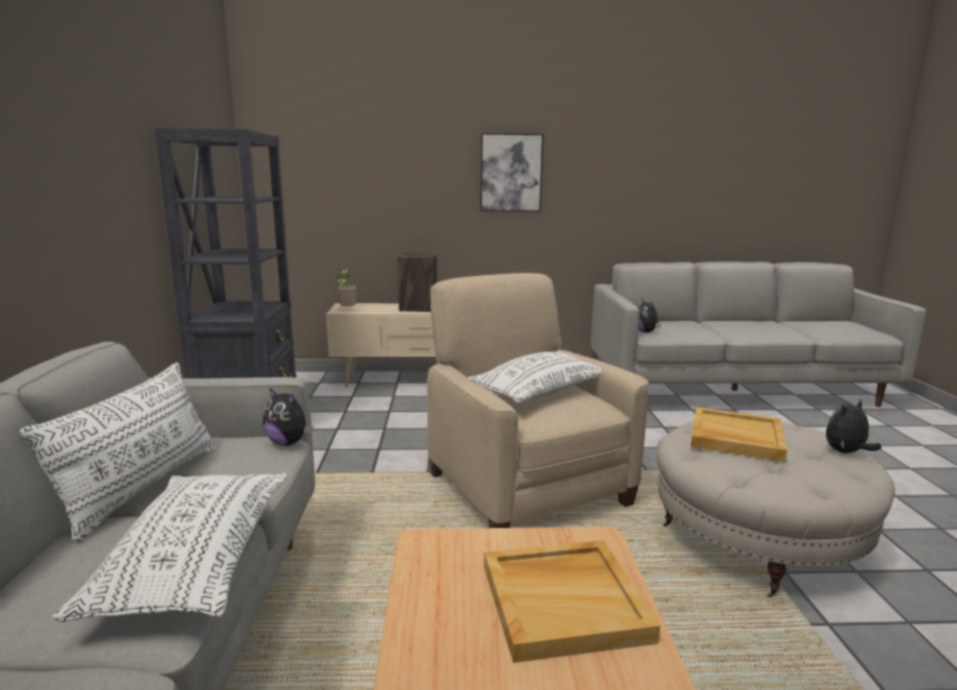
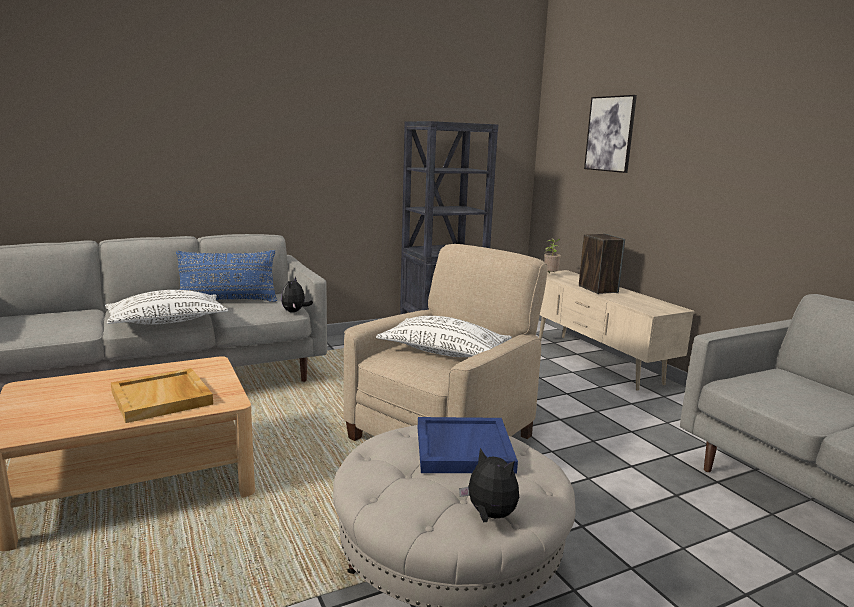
camera: 65 degrees right, 0 degrees up
(143, 487) = (228, 301): white pillow -> blue pillow
(511, 173) = (726, 161): picture -> picture (610, 134)
(646, 332) = (744, 381): plush toy -> none
(735, 437) = (462, 448): beige tray -> blue tray

